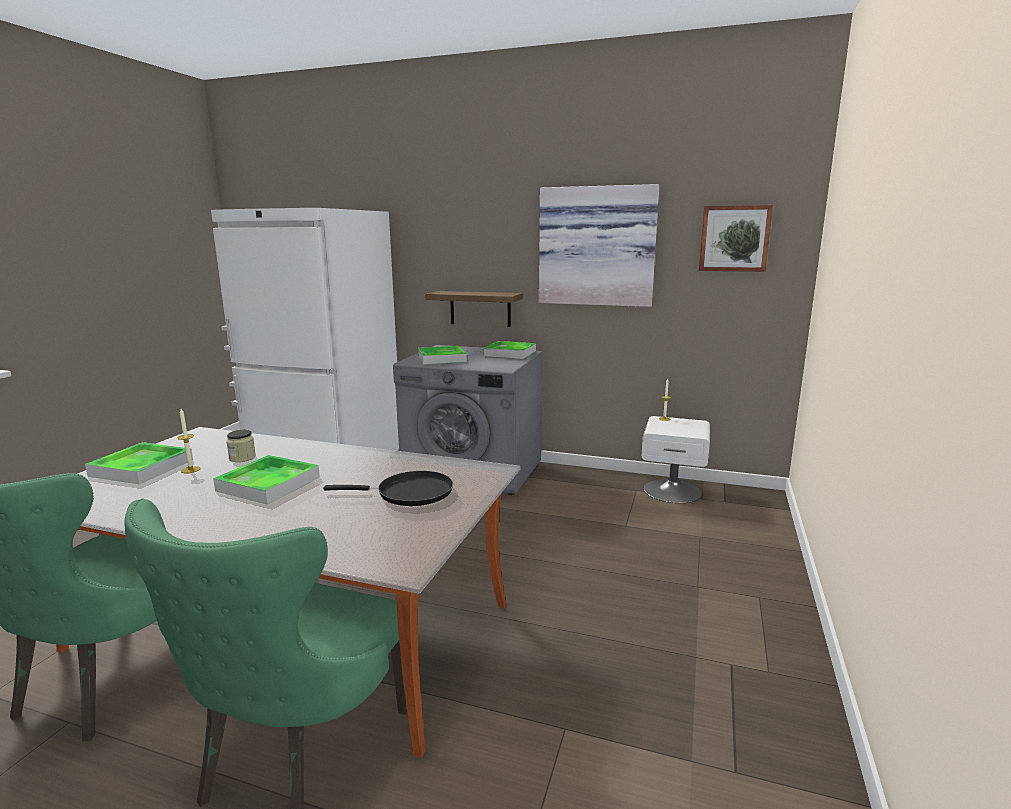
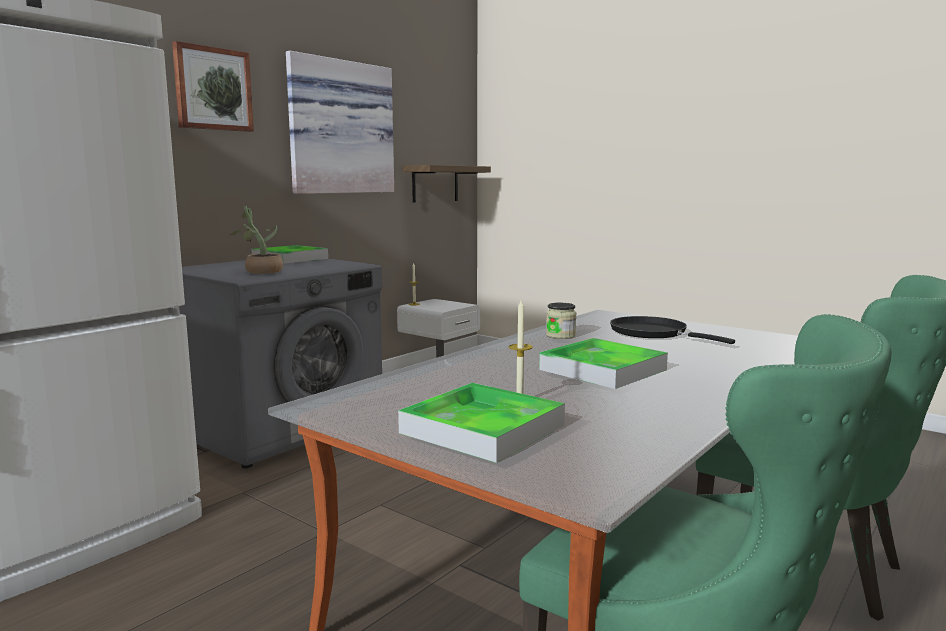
camera: 70 degrees left, 5 degrees down
(242, 458) = (489, 380): jar -> jar (560, 335)
(409, 493) = (653, 333): black frying pan -> black frying pan turned 60 degrees counterclockwise
(441, 358) = (260, 271): tray -> potted plant
(480, 308) = (216, 207): shelf -> shelf (435, 184)
(734, 238) = (435, 127): picture -> picture (212, 89)

